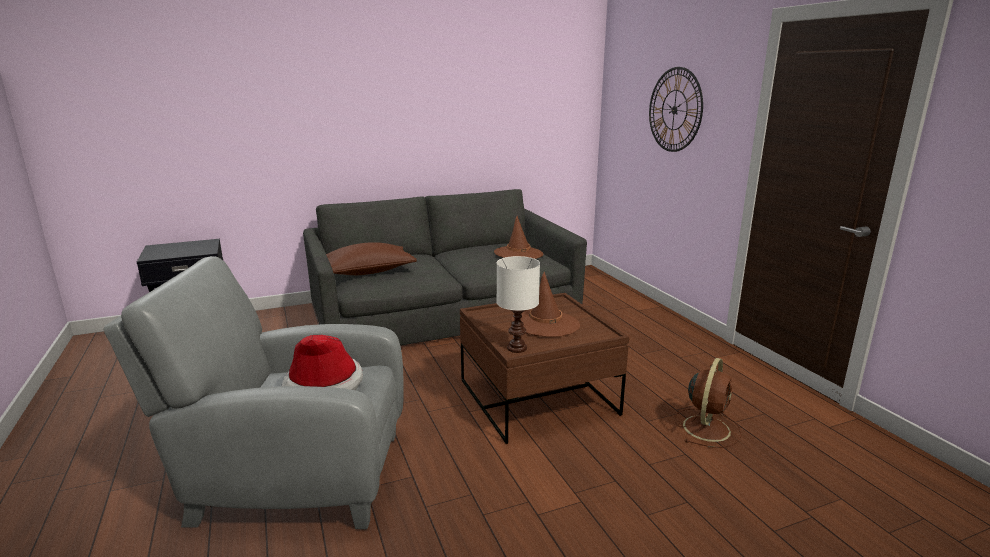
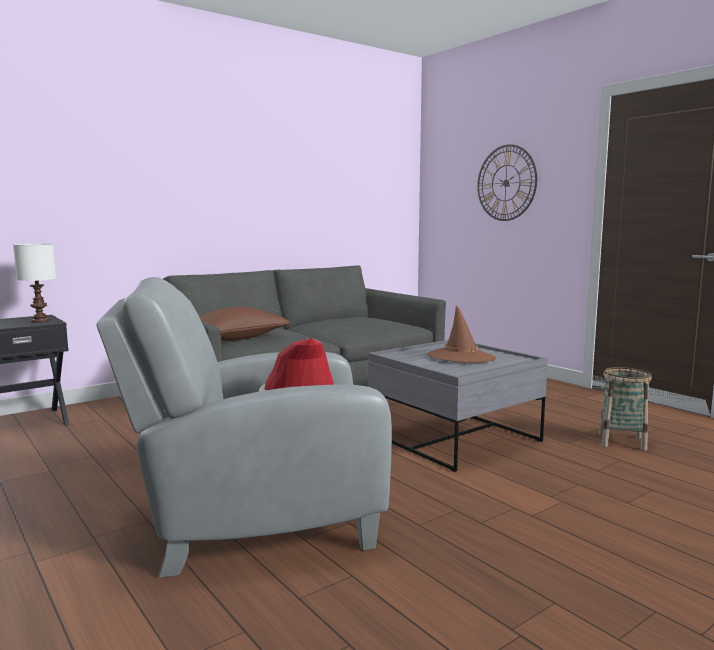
camera: 15 degrees left, 10 degrees down
(516, 348) = (455, 371): white table lamp -> white table lamp (40, 321)
(518, 253) = (376, 321): brown hat -> none
(537, 397) = (453, 437): brown coffee table -> grey coffee table
(707, 427) = (621, 441): brown fan -> basket

